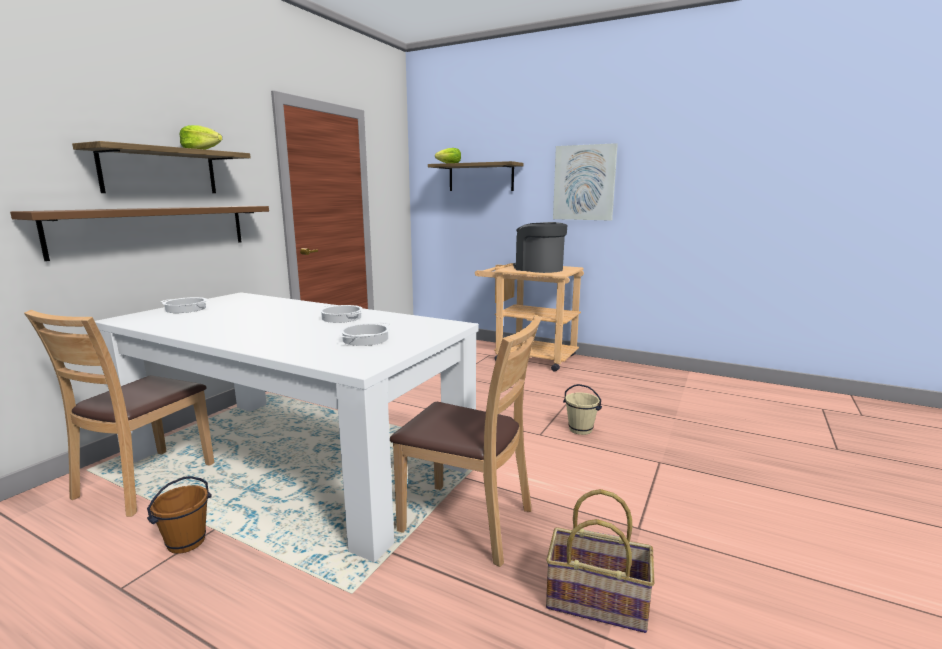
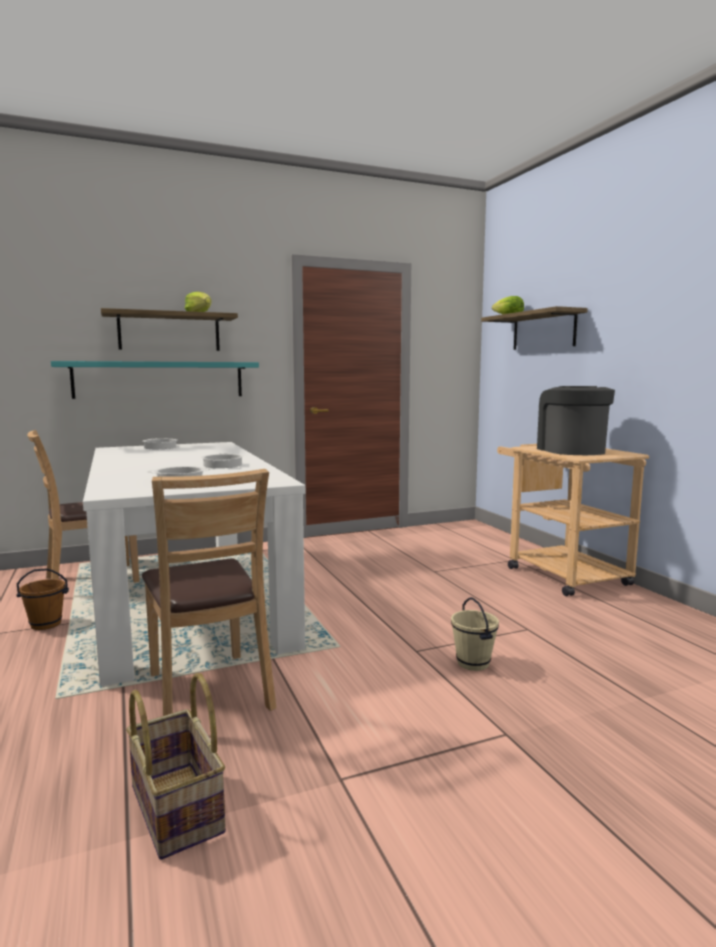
camera: 40 degrees right, 5 degrees down
(155, 229) = (160, 379): brown shelf -> turquoise shelf
(584, 183) = (657, 330): picture -> none

